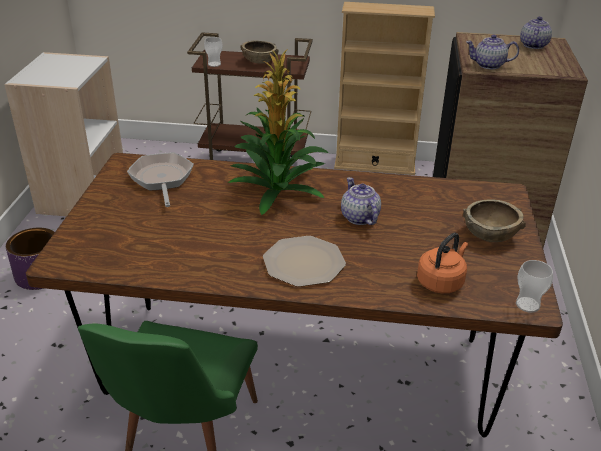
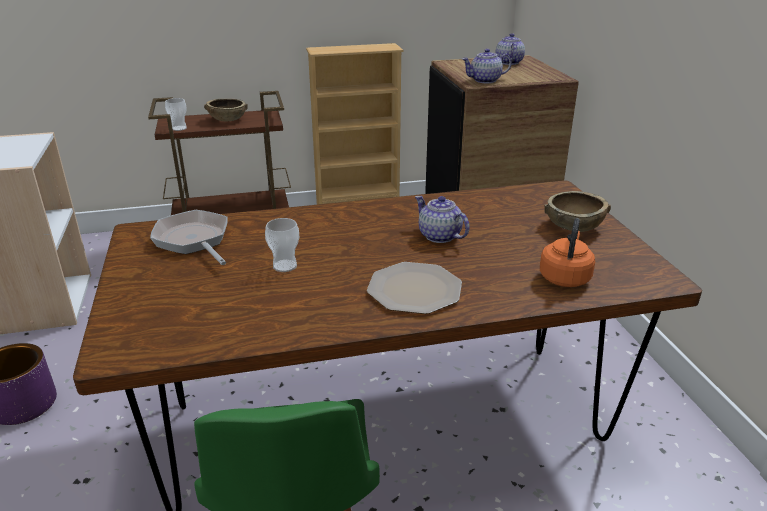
camera: 20 degrees left, 5 degrees down
(278, 189) = (335, 226): potted plant -> none
(527, 305) = (658, 279): cup -> cup (285, 266)

